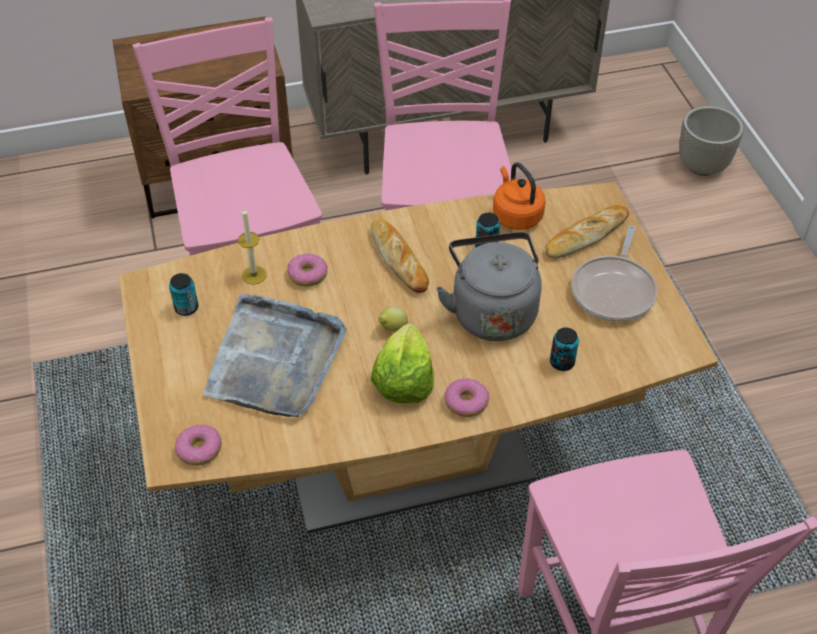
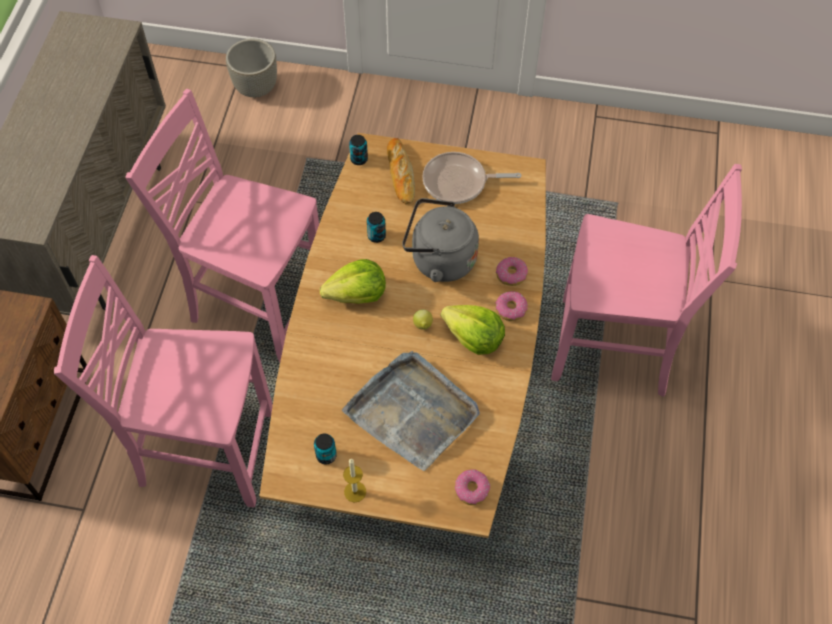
camera: 65 degrees left, 10 degrees up
(254, 275) = (317, 396): candle -> candle (355, 491)
(308, 275) = (339, 359): donut -> donut (511, 274)
(399, 259) = (357, 294): bread -> lettuce
(516, 215) = (355, 204): orange kettle -> none
(562, 362) = (505, 240): can -> can (359, 159)
(614, 290) = (458, 182): frying pan -> frying pan turned 135 degrees clockwise

